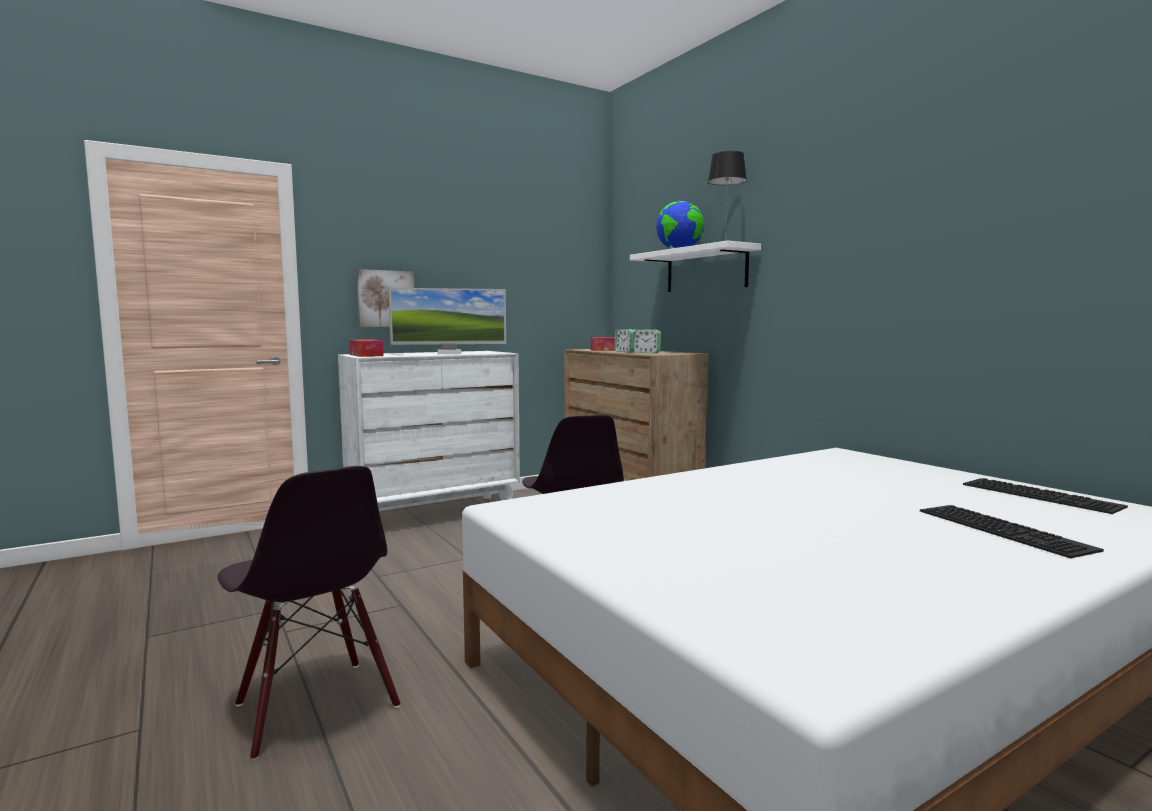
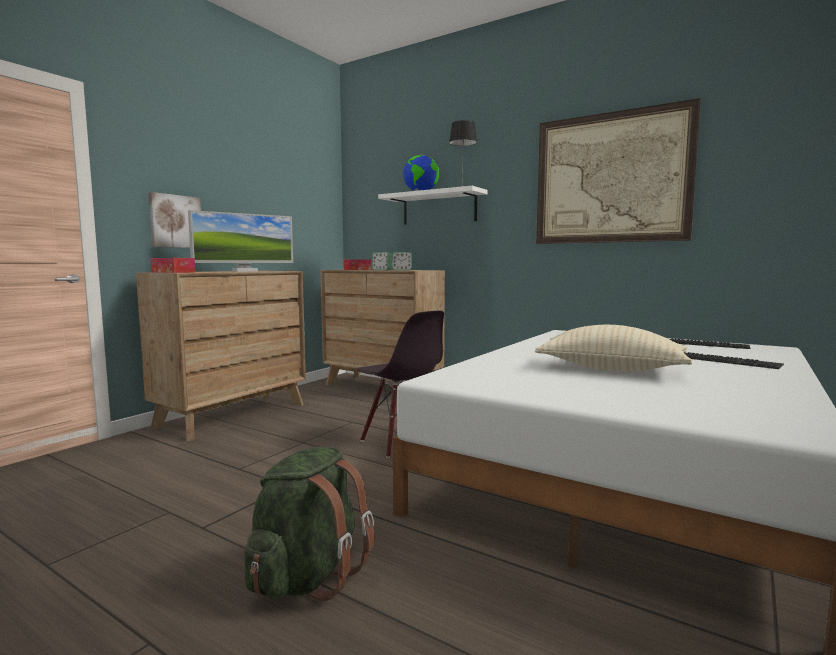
camera: 25 degrees left, 0 degrees up
(315, 706) = (308, 576): black chair -> green backpack
(434, 515) = (233, 415): white dresser -> brown dresser
(766, 521) = (611, 369): none -> beige pillow
(923, 221) = (611, 178): none -> picture

